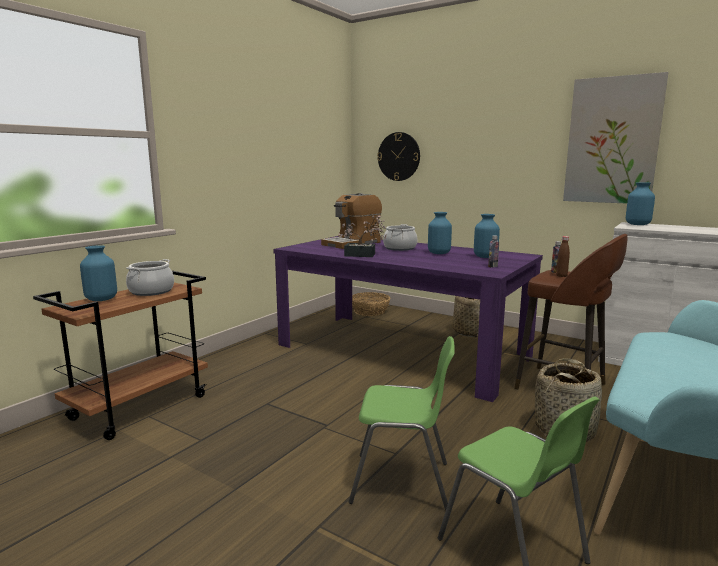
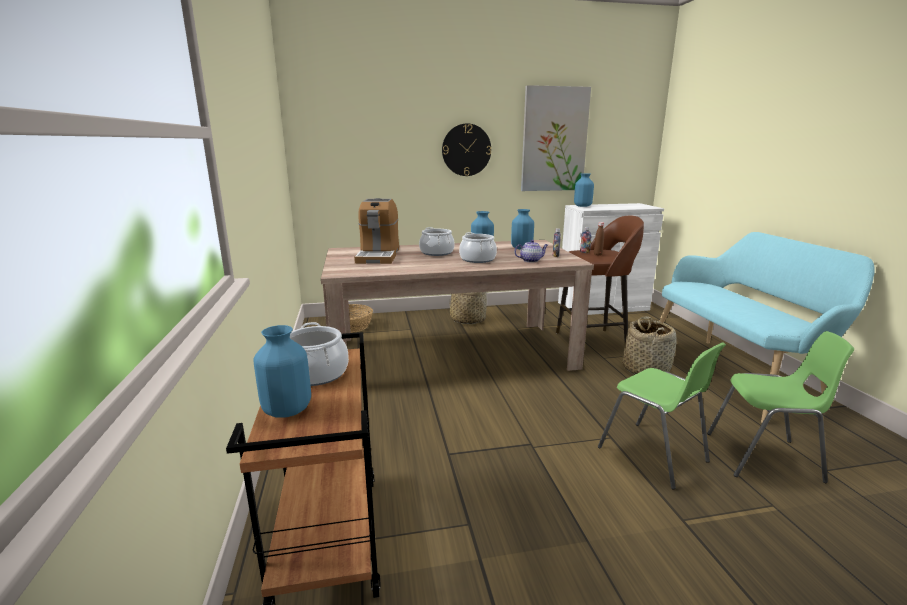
camera: 45 degrees left, 5 degrees up
(363, 255) = (435, 266): potted plant -> none
(399, 156) = (353, 152): wall clock -> wall clock (466, 150)
(401, 350) = (451, 354): purple dining table -> beige dining table
(402, 482) = (653, 455): green chair -> green chair turned 90 degrees clockwise
(412, 257) = (477, 259): none -> cooking pot
(453, 265) = (531, 260): none -> teapot

